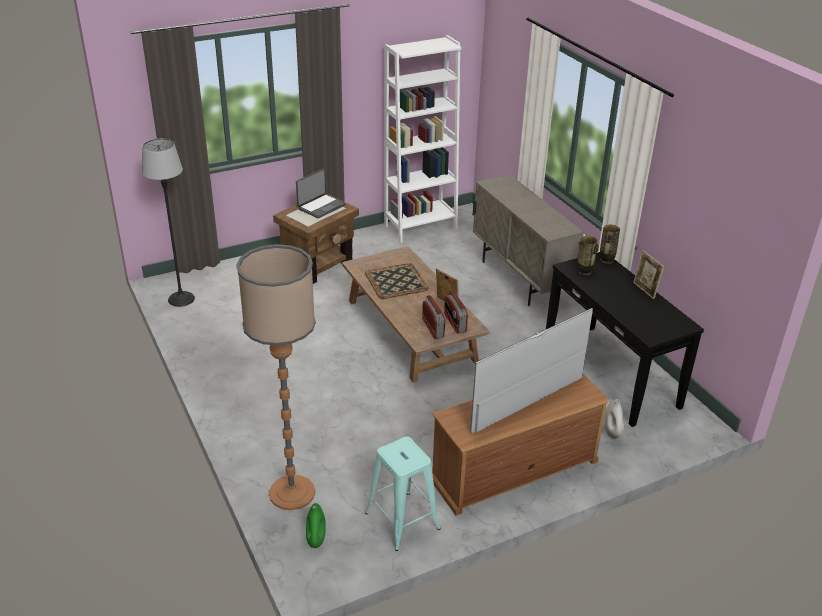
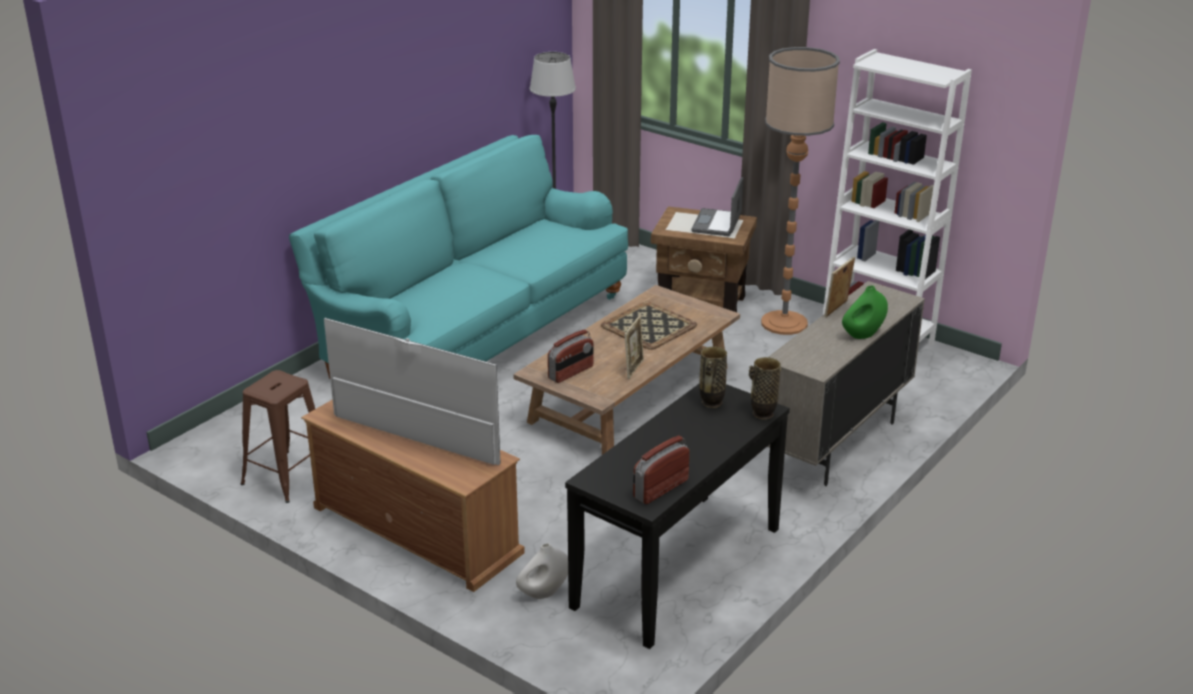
camera: 65 degrees right, 5 degrees down
(270, 371) = (474, 335): none -> turquoise sofa
(291, 493) = (292, 402): floor lamp -> floor lamp (784, 323)
(316, 540) = (234, 435): green vase -> green vase (862, 335)
(321, 206) = (717, 224): laptop -> laptop turned 90 degrees clockwise
(402, 521) = (287, 476): turquoise stool -> brown stool
(454, 323) = (595, 383): radio -> radio (660, 489)
(645, 290) = (710, 457): picture frame -> picture frame (837, 310)

